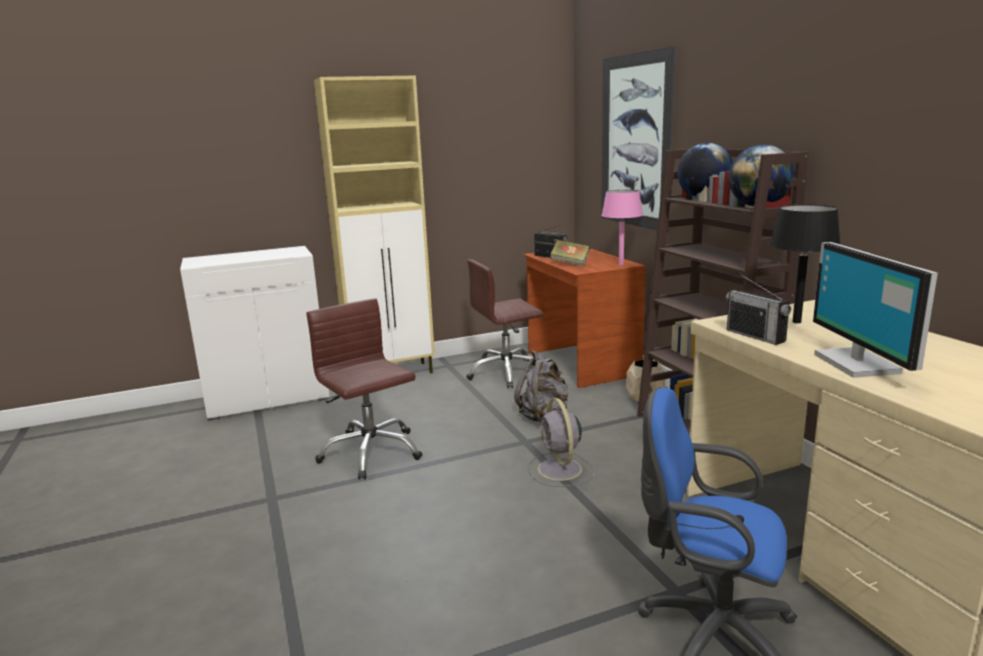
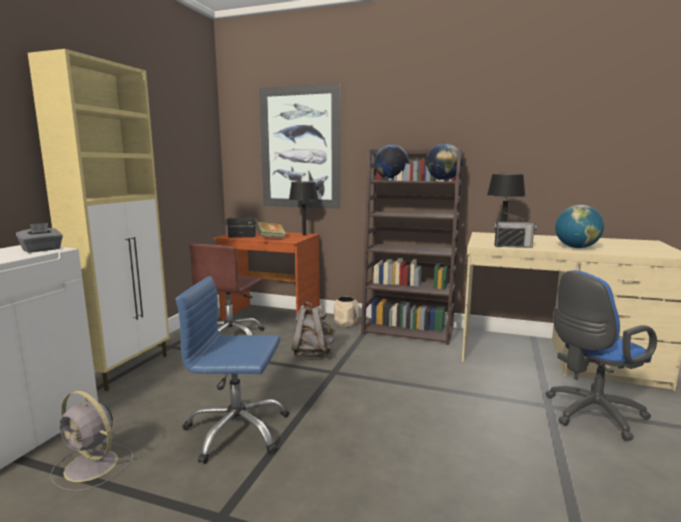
camera: 50 degrees left, 5 degrees down
(293, 253) = (42, 250): none -> grey tissue box
(370, 452) = (237, 431): brown office chair -> blue office chair
(560, 470) = (386, 378): grey fan -> grey fan (93, 466)
(621, 264) = (304, 235): pink table lamp -> black table lamp
(859, 363) = (576, 247): monitor -> globe

